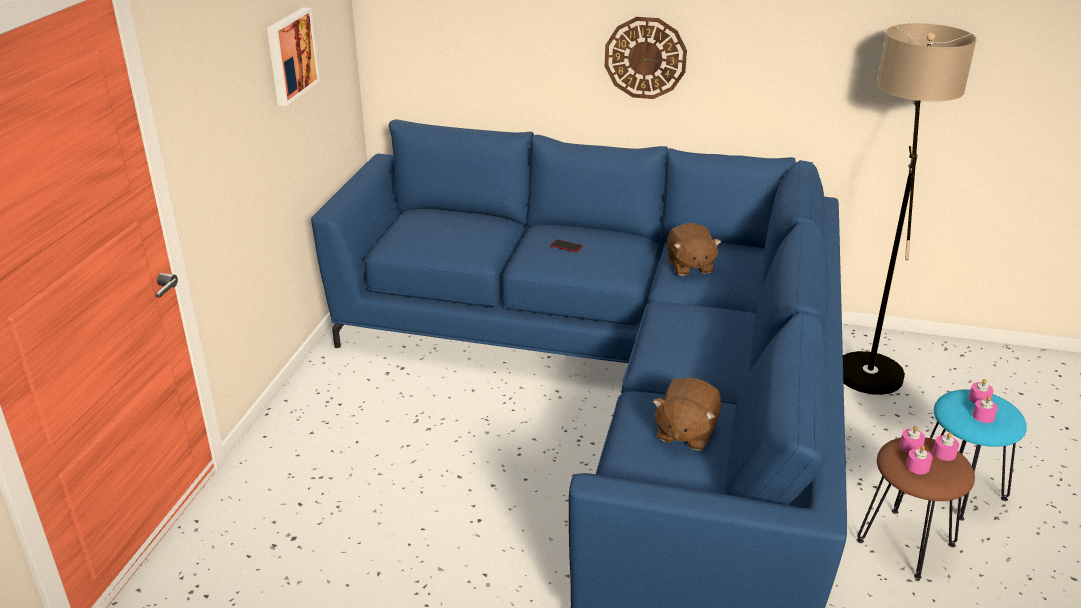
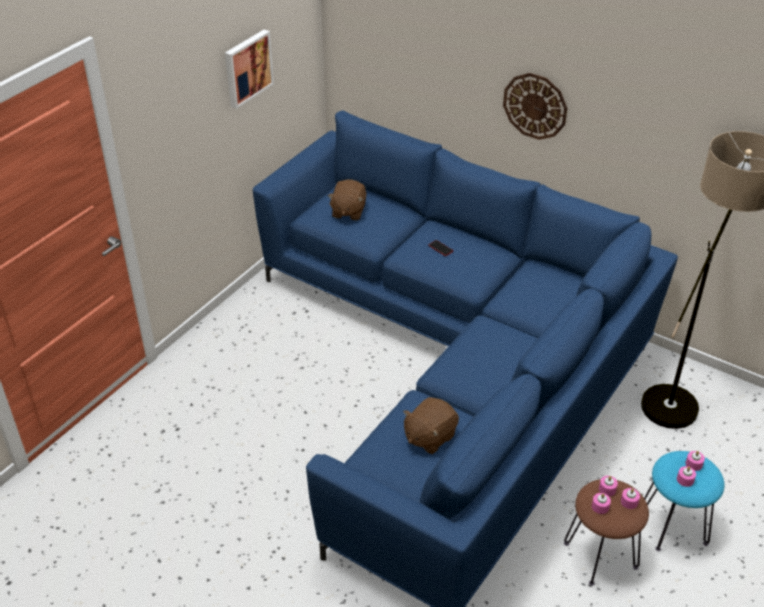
camera: 20 degrees right, 10 degrees up
(689, 266) = (526, 289): brown plush toy -> brown plush toy (348, 211)

